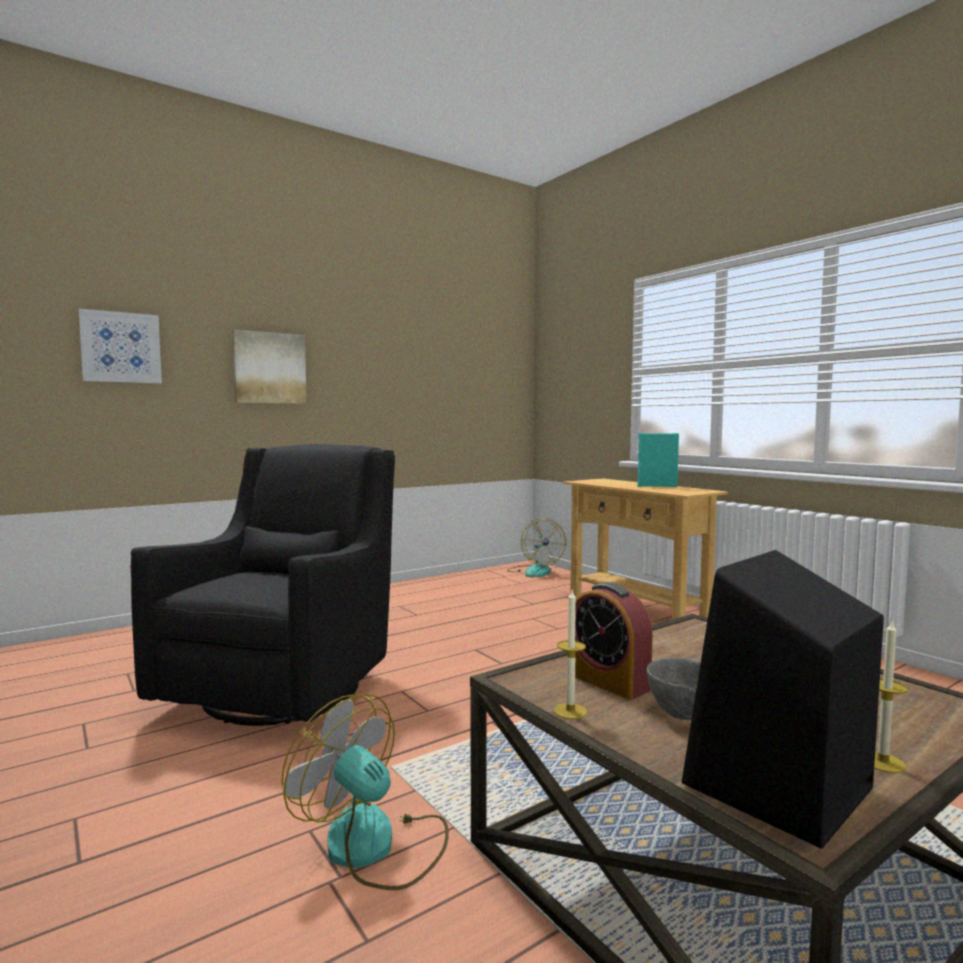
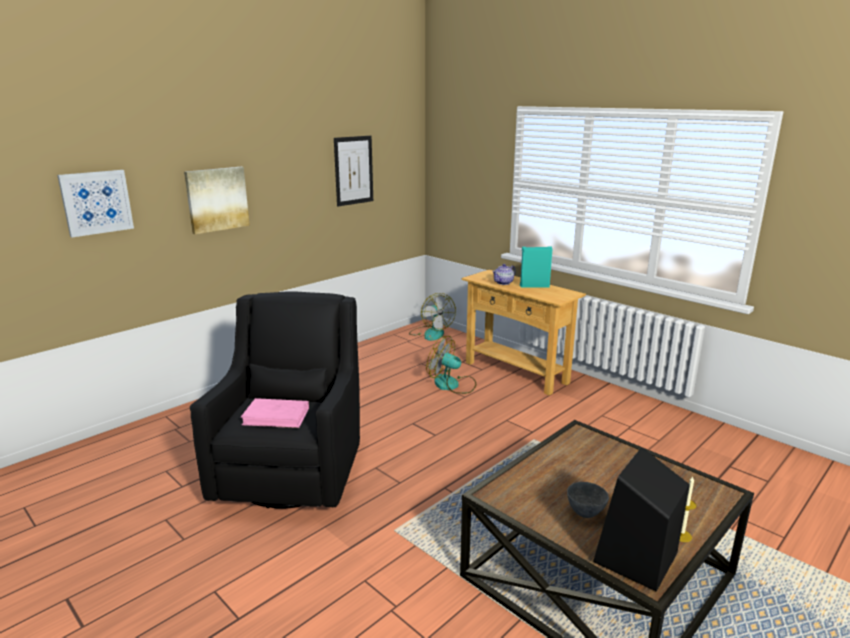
camera: 10 degrees left, 15 degrees up
(253, 582) = (276, 416): none -> pink book
(374, 846) = (407, 585): fan -> fan (452, 385)
(443, 363) = (353, 170): none -> picture
(570, 711) = (527, 517): candle -> none
(608, 681) = (540, 490): alarm clock -> none
(616, 484) = (503, 283): none -> teapot

